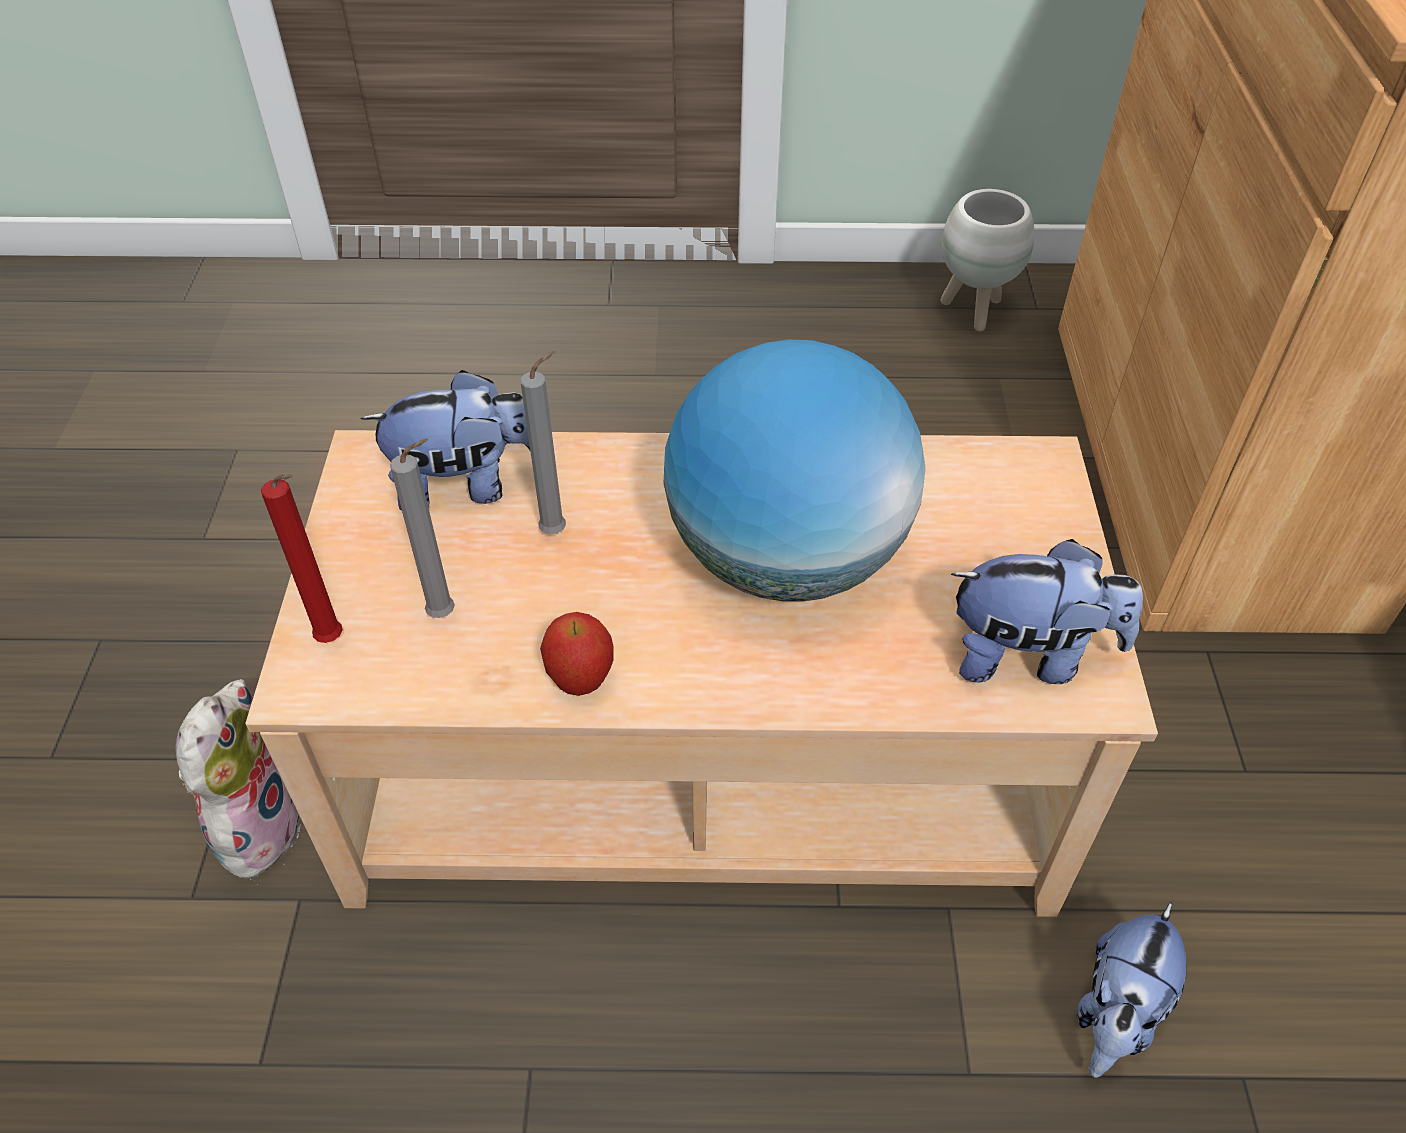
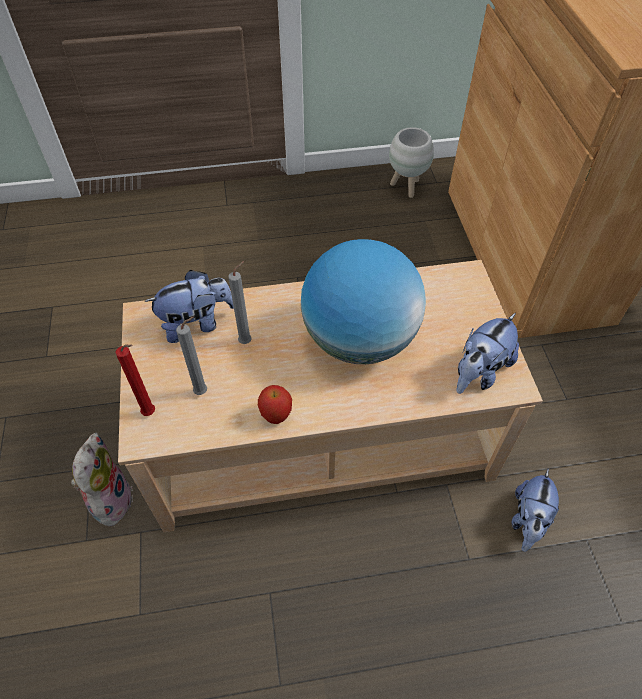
camera: 10 degrees left, 5 degrees up
(1028, 656) = (479, 372): plush toy -> plush toy turned 135 degrees clockwise

